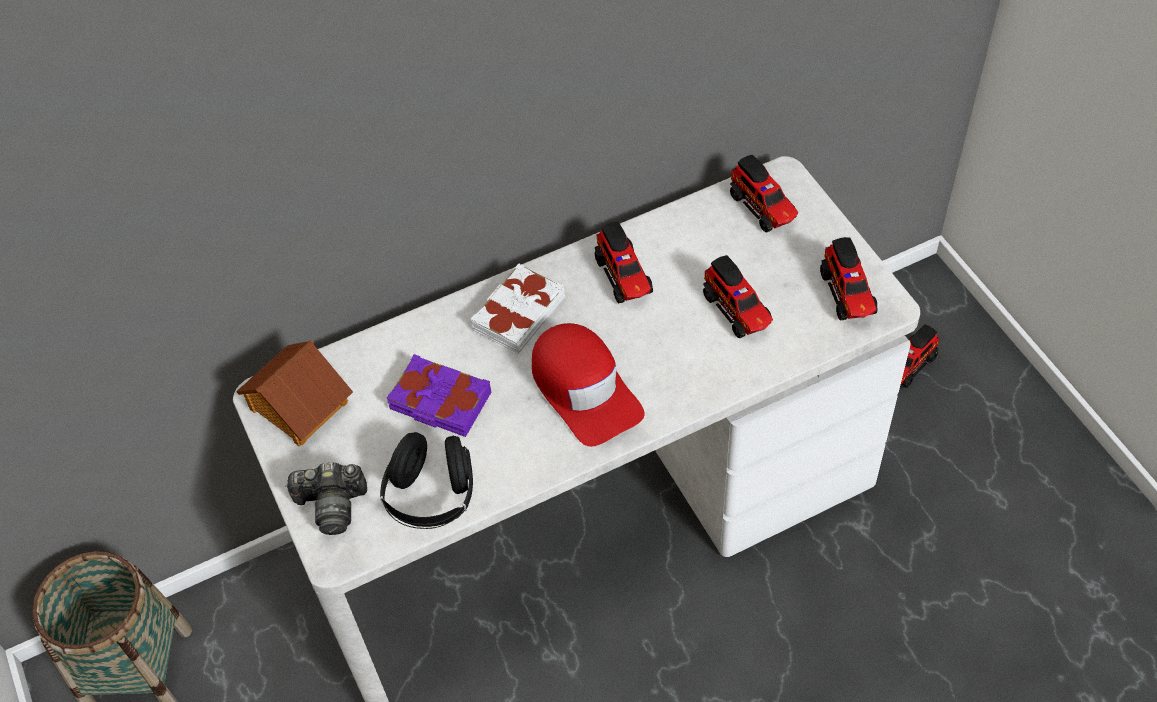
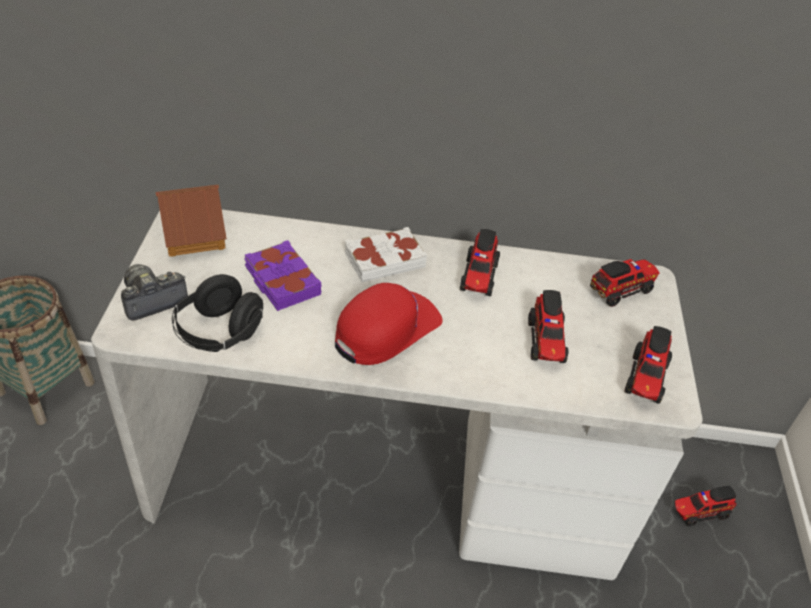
camera: 25 degrees right, 10 degrees down
(332, 505) = (152, 300): camera -> camera turned 120 degrees clockwise
(584, 389) = (386, 329): red cap -> red cap turned 135 degrees counterclockwise
(763, 208) = (621, 290): toy truck -> toy truck turned 120 degrees counterclockwise

